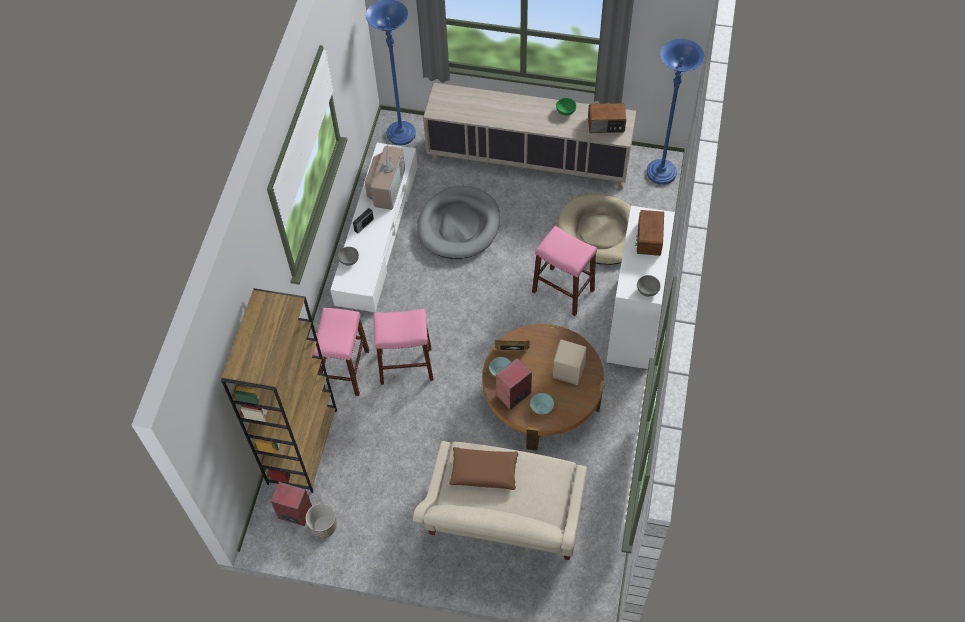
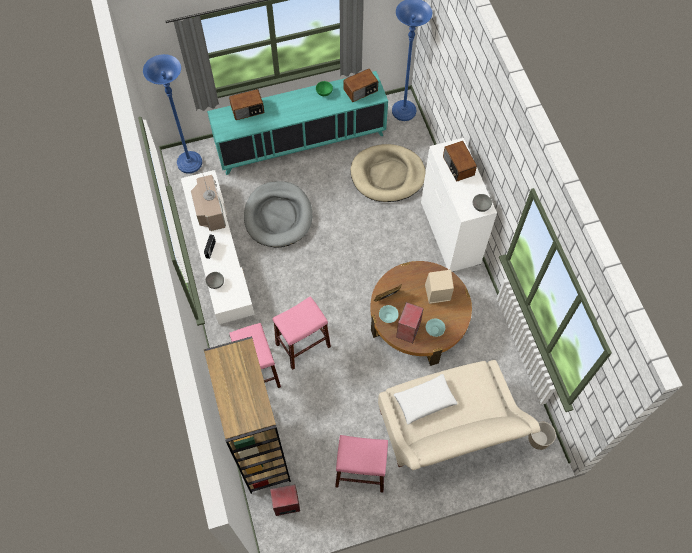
camera: 30 degrees left, 5 degrees up
(323, 526) = (315, 503): planter -> planter (538, 439)
(475, 98) = (248, 110): none -> radio
(484, 471) = (424, 401): brown pillow -> white pillow
(528, 160) = (301, 142): beige cabinet -> turquoise cabinet
(563, 291) = (386, 232): pink stool -> pink stool (361, 472)

